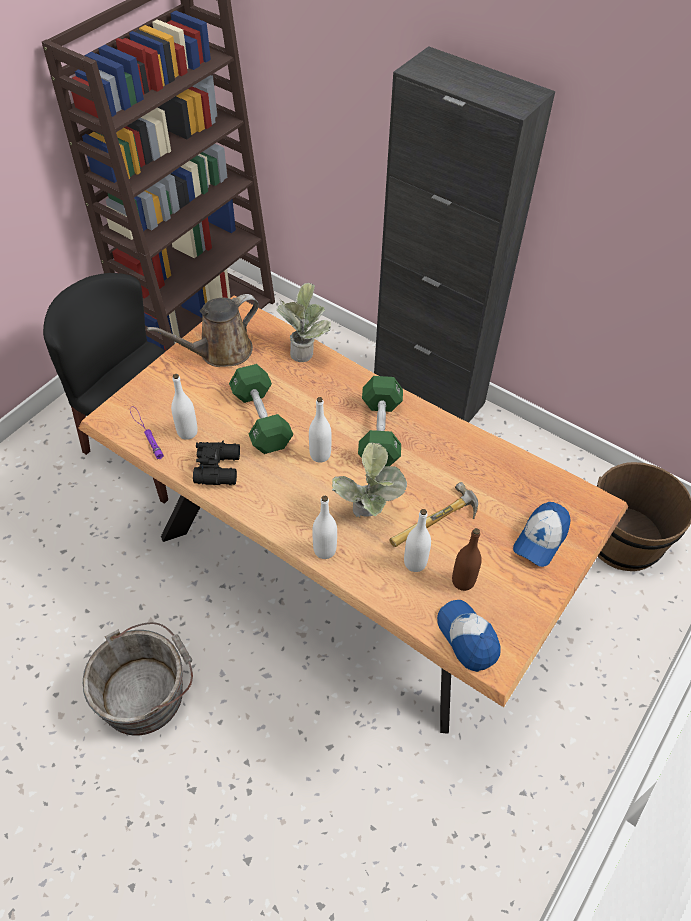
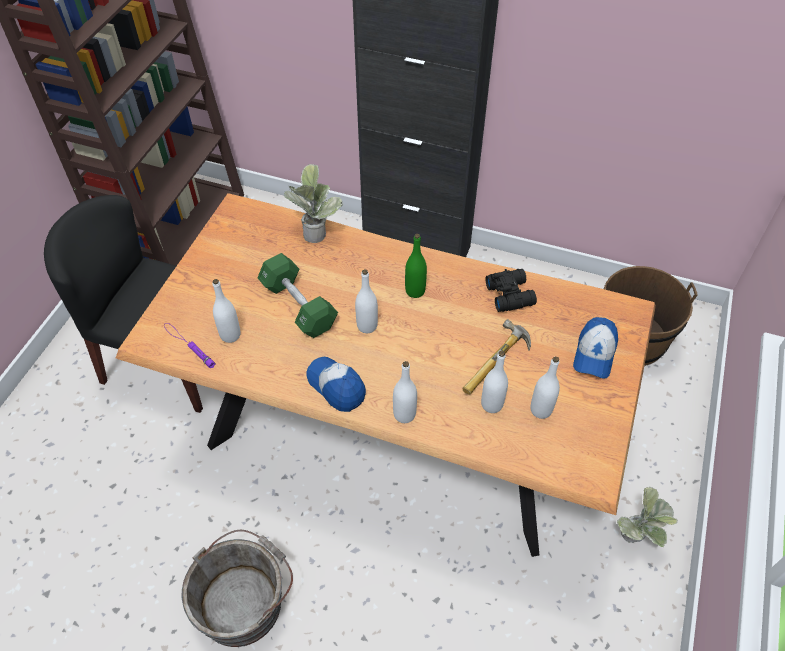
camera: 15 degrees left, 0 degrees up
(219, 468) = (274, 362): black binoculars -> black binoculars (510, 294)
(220, 352) = (234, 250): brown watering can -> none
(368, 516) = (433, 372): potted plant -> potted plant (636, 538)
(380, 432) = (415, 291): green dumbbell -> green bottle
(463, 581) = (541, 410): brown bottle -> white bottle
(468, 638) = (564, 461): cap -> cap (336, 386)

